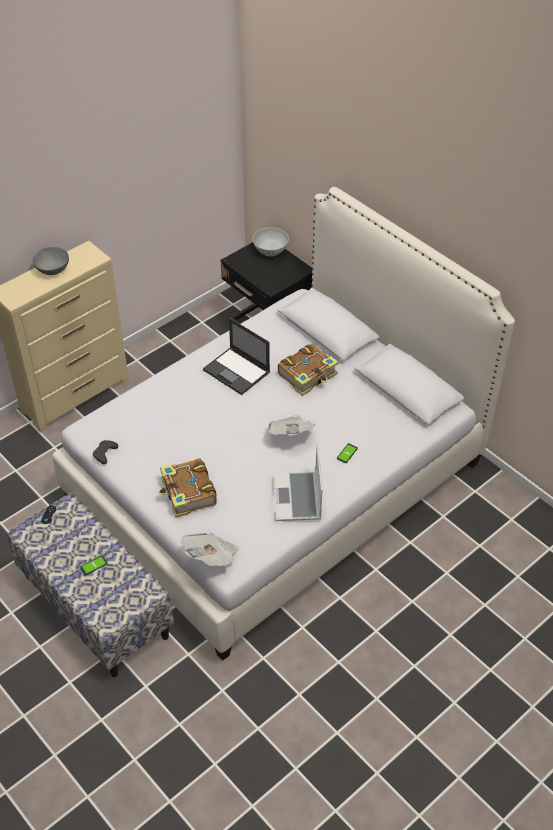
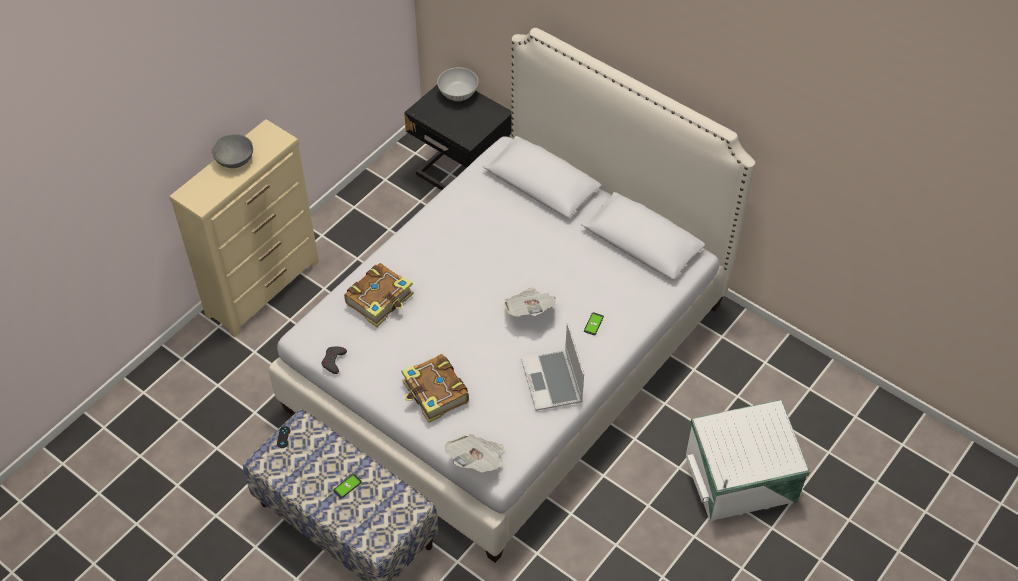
camera: 10 degrees left, 5 degrees up
(237, 371) = (455, 245): laptop -> none
(308, 375) = (533, 239): book -> book (380, 300)
(470, 621) = (742, 480): none -> white storage box

